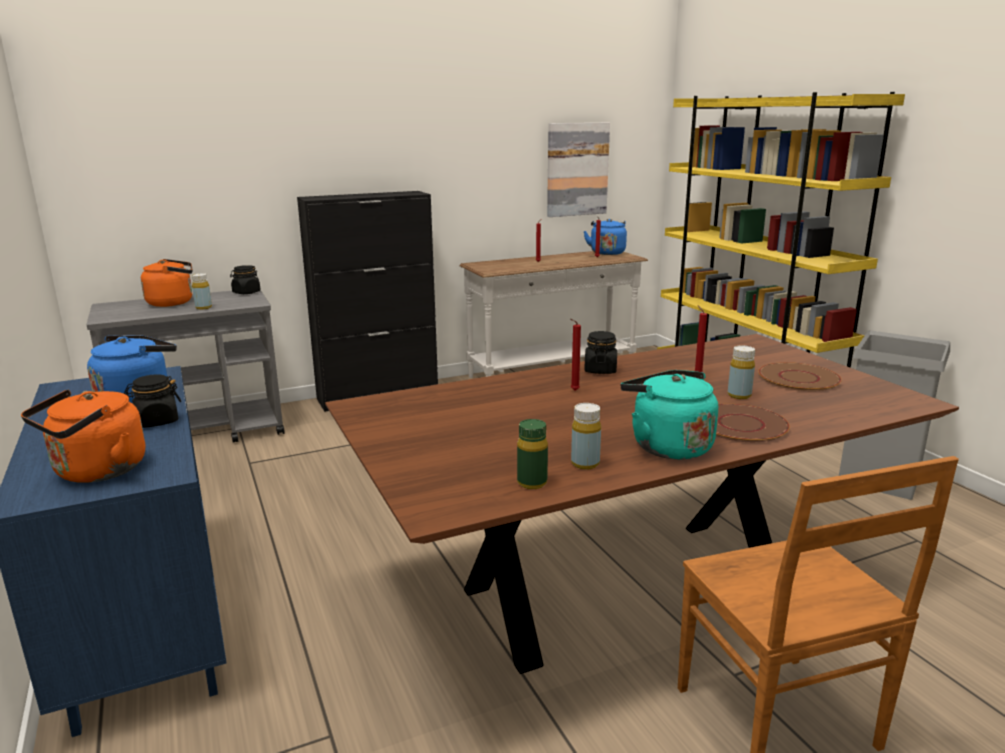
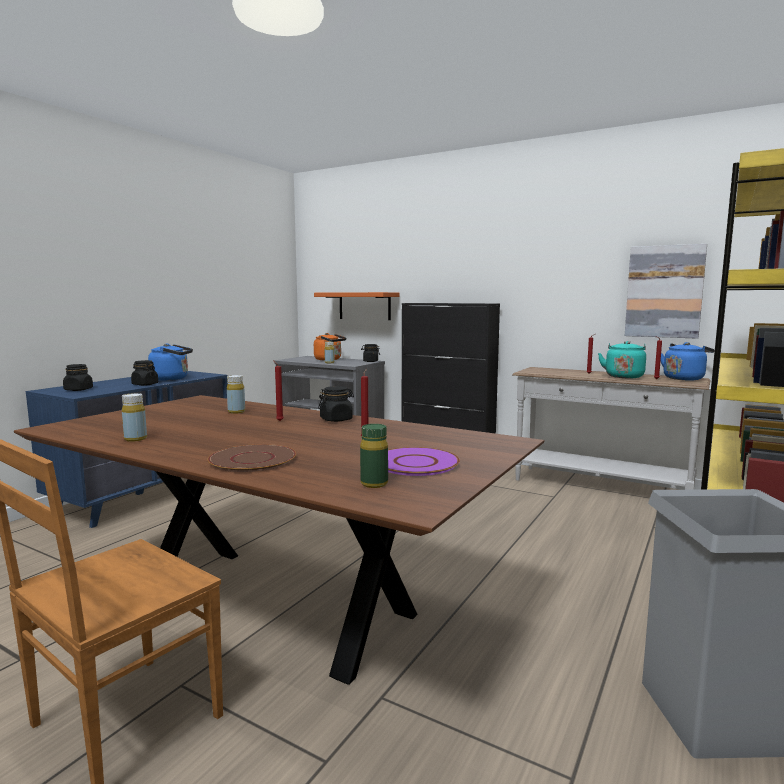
camera: 55 degrees right, 10 degrees down
(96, 472) = (78, 389): orange kettle -> black jar
(201, 207) = (364, 306): none -> orange shelf
(532, 483) = (97, 435): green bottle -> green bottle (374, 484)
(667, 446) = (184, 449): turquoise kettle -> turquoise kettle (623, 376)
(739, 395) = (330, 452): yellow bottle -> yellow bottle (236, 412)
(799, 378) = (415, 463): brown plate -> purple plate

